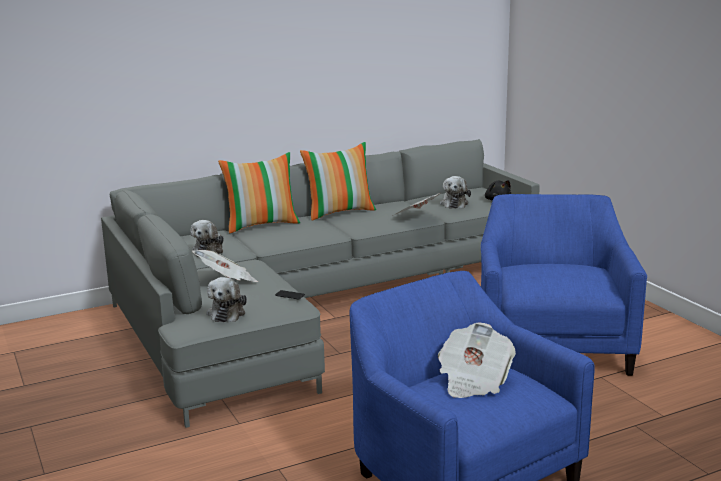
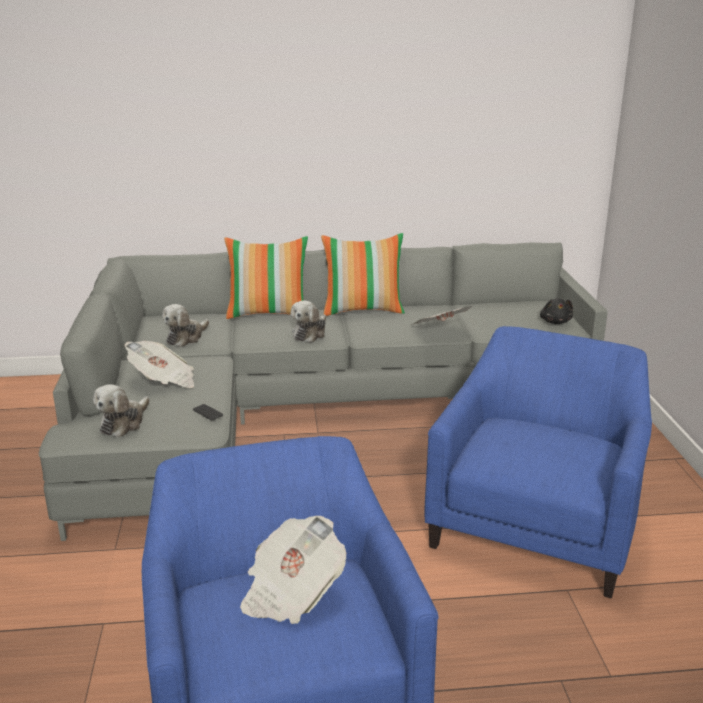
camera: 20 degrees right, 5 degrees up
(454, 203) = (500, 318): plush toy -> plush toy (310, 333)

